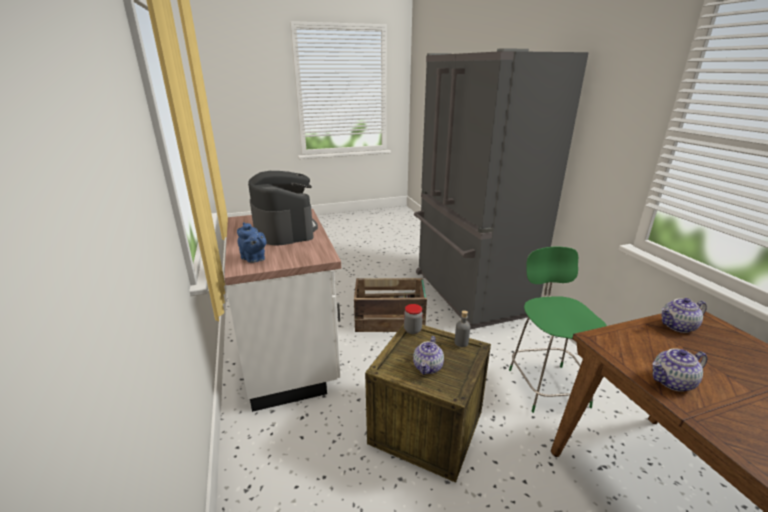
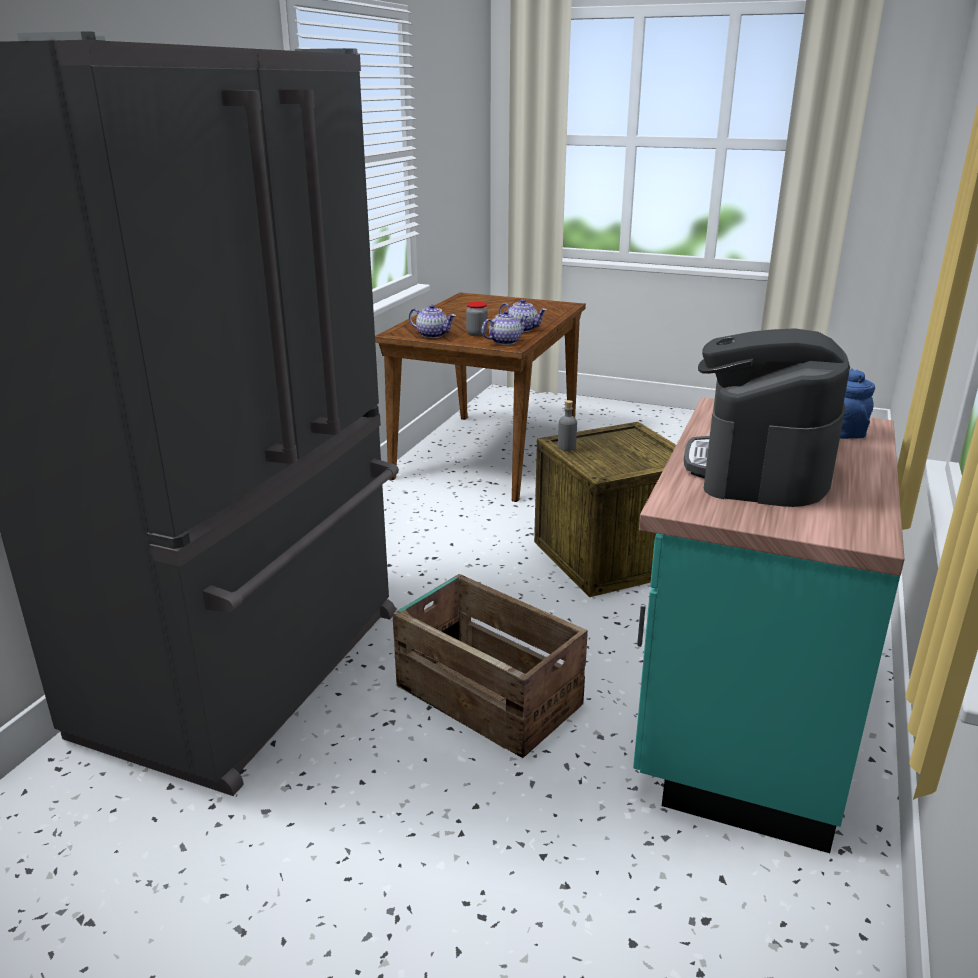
camera: 140 degrees left, 0 degrees up
(291, 354) = (740, 721): white counter -> turquoise counter
(412, 330) = (603, 472): jar -> jar (477, 334)
(428, 367) = (631, 447): teapot -> teapot (505, 342)
(546, 385) = (424, 528): green chair -> none

